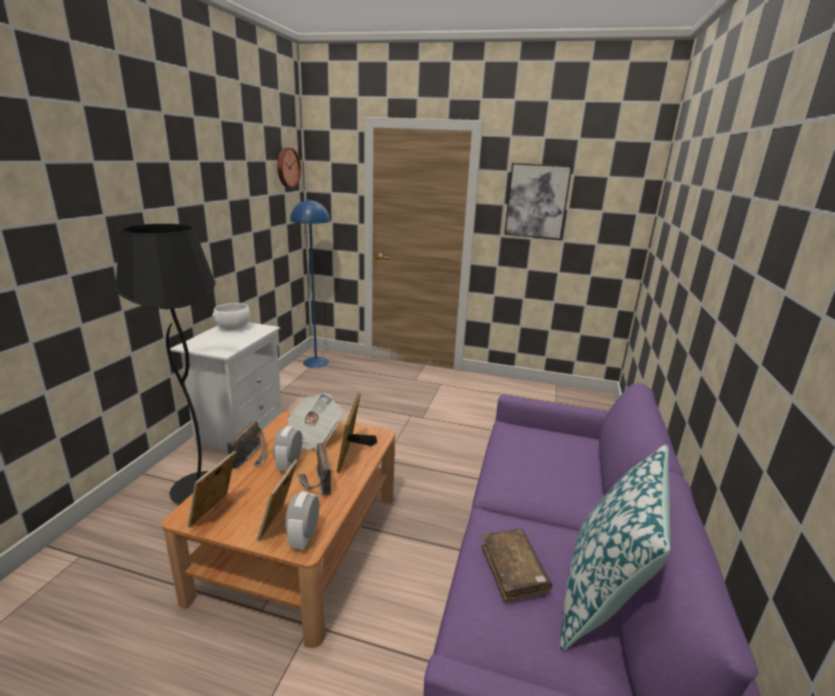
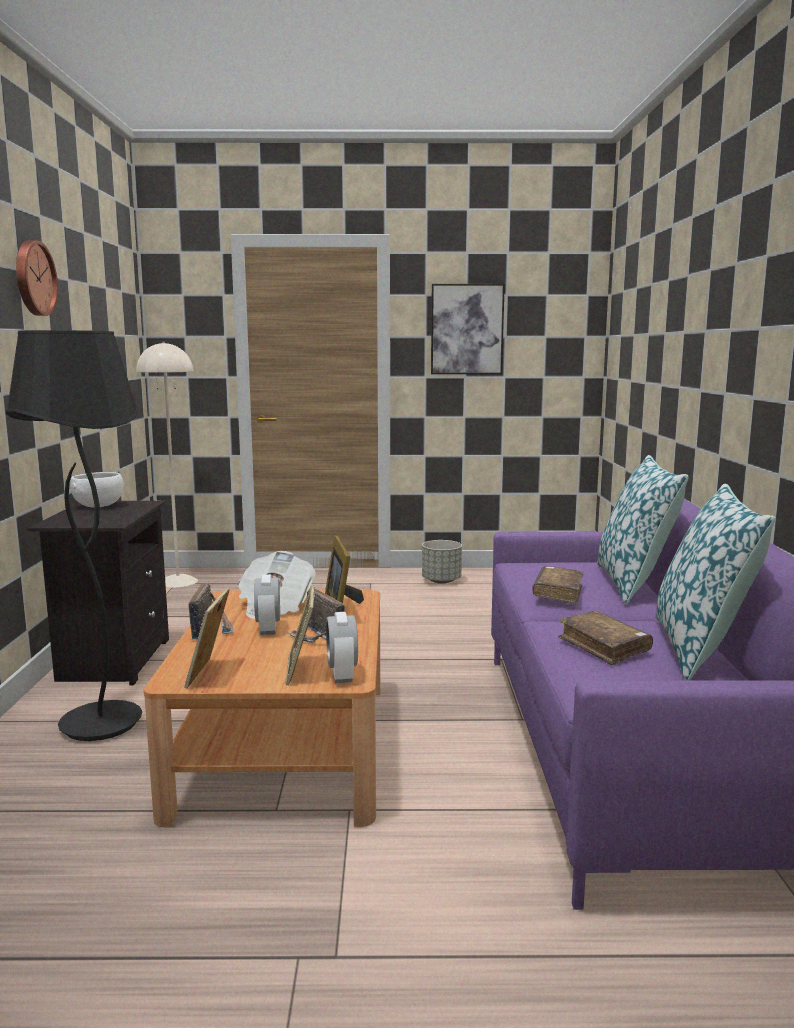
camera: 15 degrees left, 10 degrees down
(238, 430) = (113, 660): white nightstand -> black nightstand
(287, 167) = (127, 301): wall clock -> wall clock (33, 278)
(315, 362) = (178, 582): blue floor lamp -> beige floor lamp
(491, 390) = (441, 581): none -> grey planter
(517, 478) = (558, 593): none -> brown book
(591, 476) = (634, 583): none -> pillow

